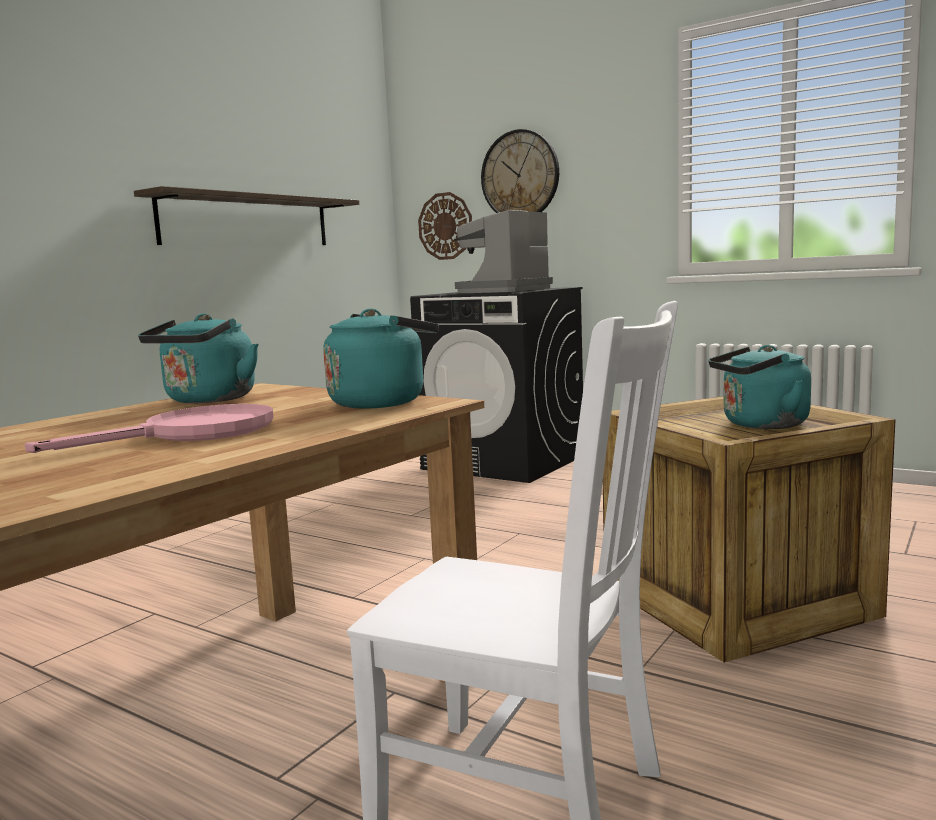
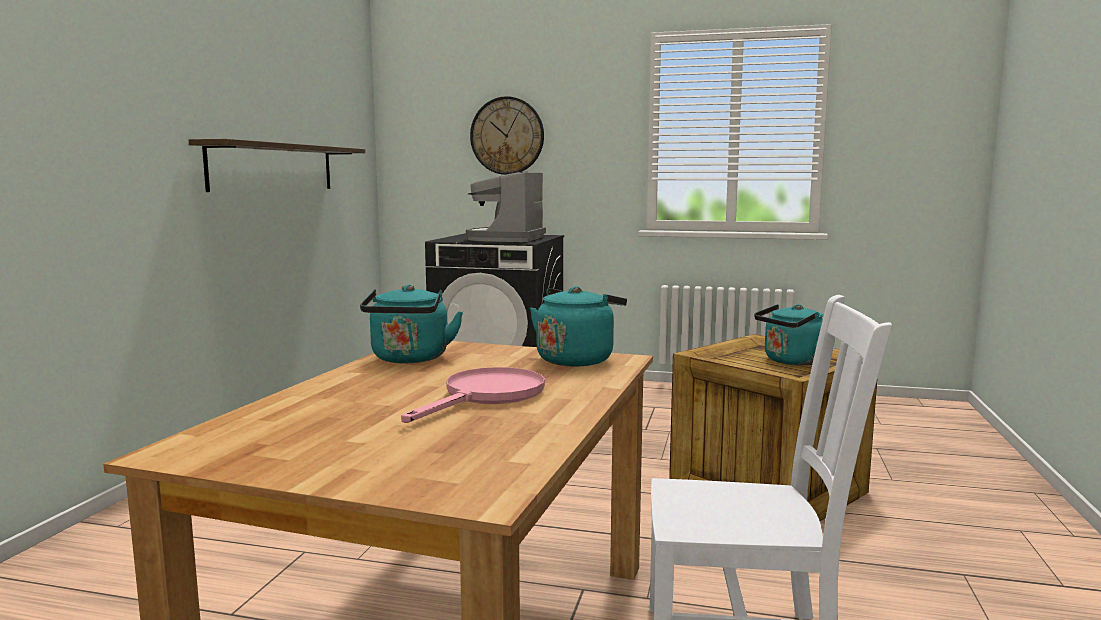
camera: 20 degrees left, 0 degrees up
(445, 226) = (431, 174): wall clock -> none

